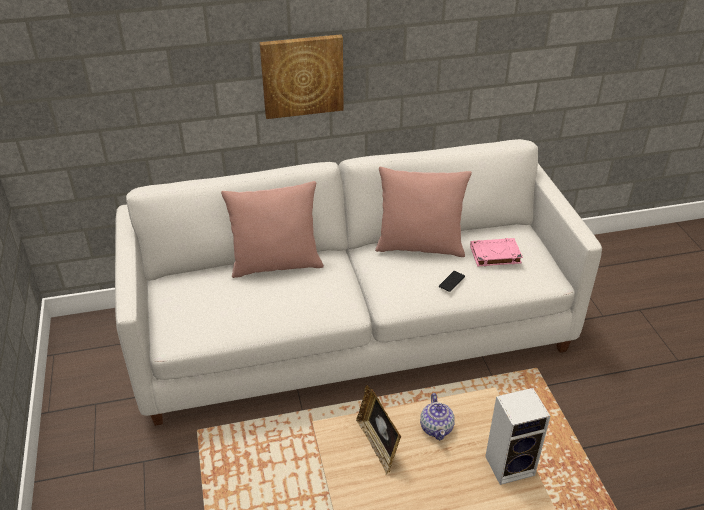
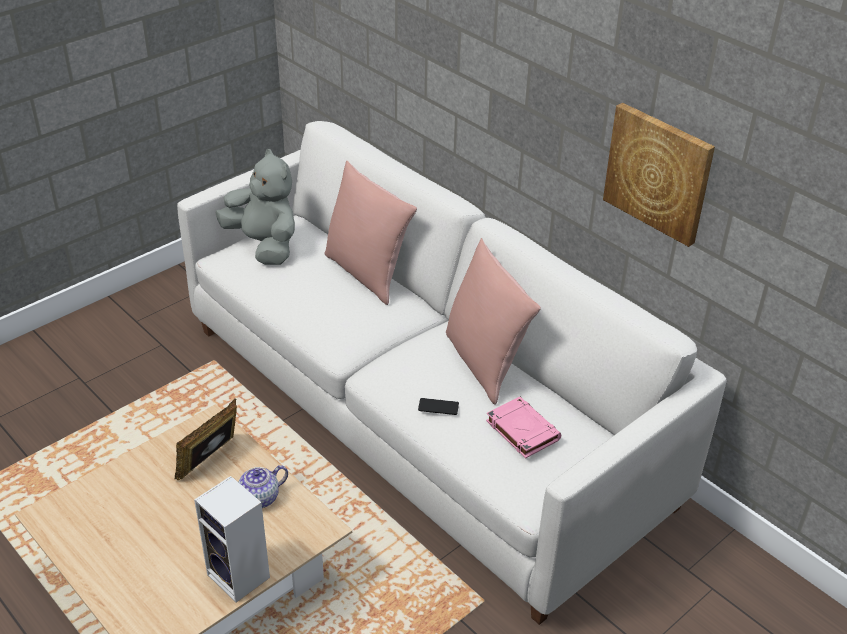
camera: 60 degrees right, 0 degrees up
(184, 308) = (264, 245): none -> grey plush toy
(302, 76) = (496, 98): picture -> picture (658, 173)

